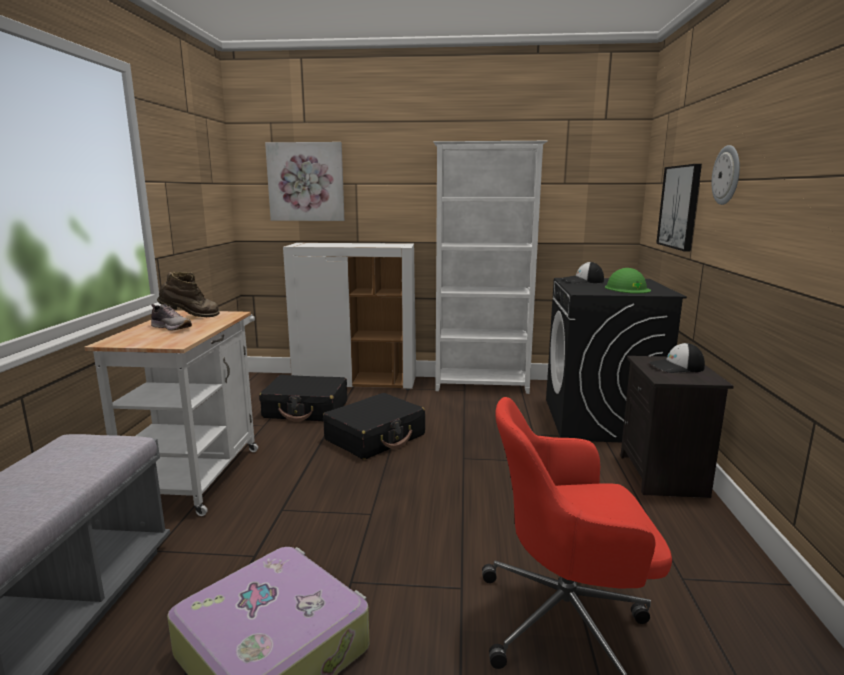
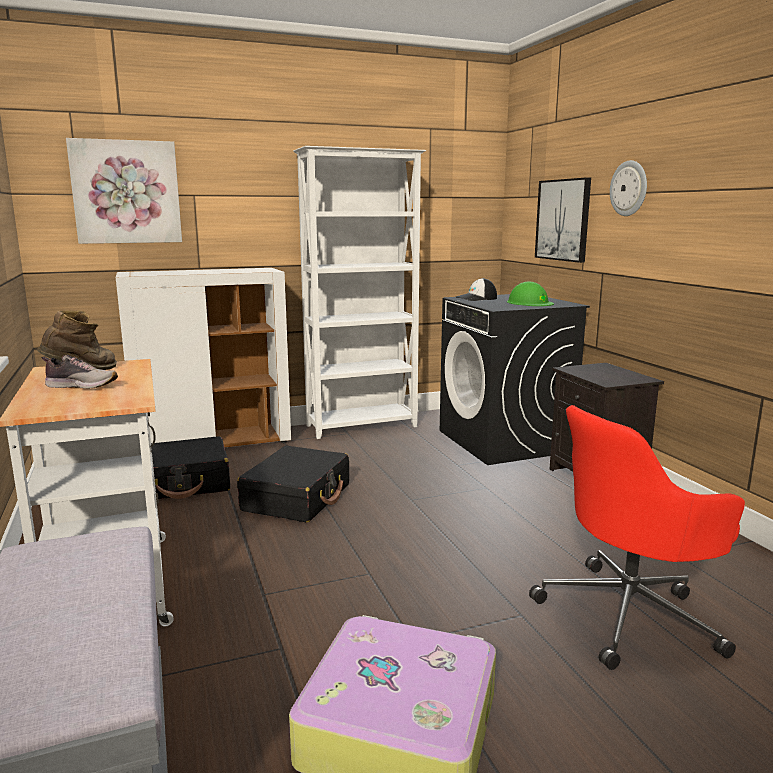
camera: 25 degrees left, 0 degrees up
(676, 367) = (604, 372): cap -> none

